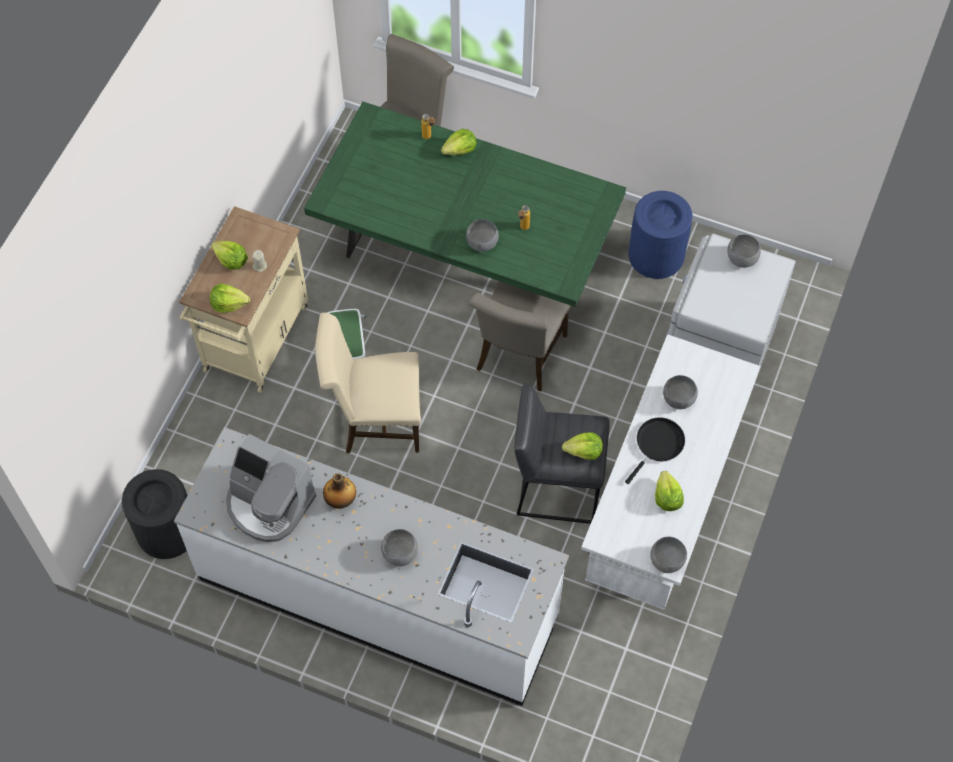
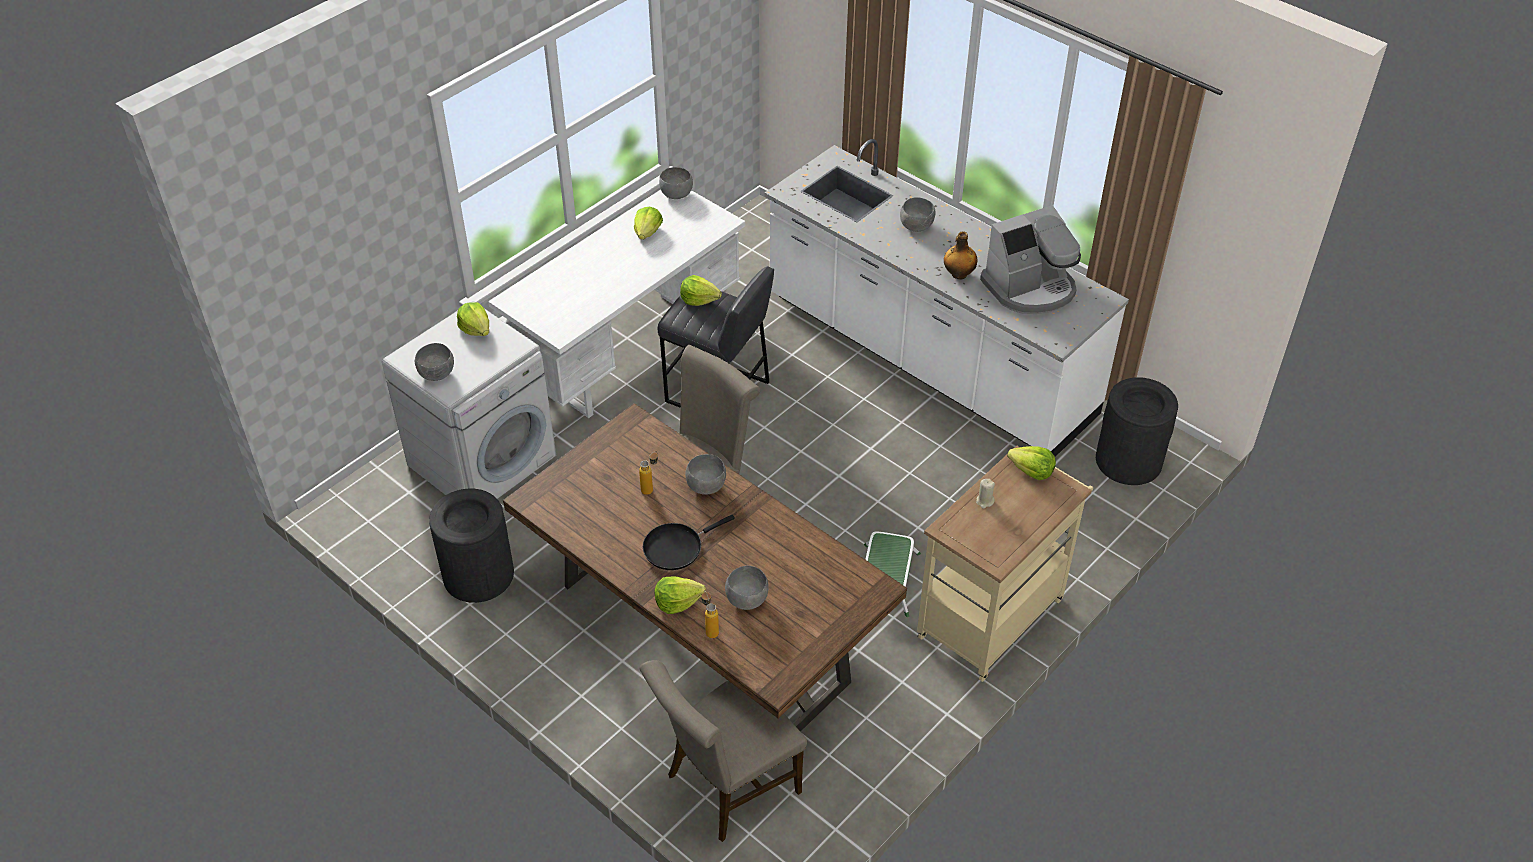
camera: 160 degrees left, 15 degrees down
(231, 260) = (1018, 516): lettuce -> lettuce (476, 329)
(269, 504) = (1030, 288): coffee machine -> coffee machine turned 105 degrees clockwise
(375, 421) = (879, 498): beige chair -> none
(467, 261) = (702, 634): green dining table -> brown dining table
(656, 255) = (478, 574): blue trash can -> black trash can
(657, 444) = (630, 269): black frying pan -> black frying pan (676, 547)
(678, 400) = (587, 295): grey bowl -> grey bowl (747, 599)

